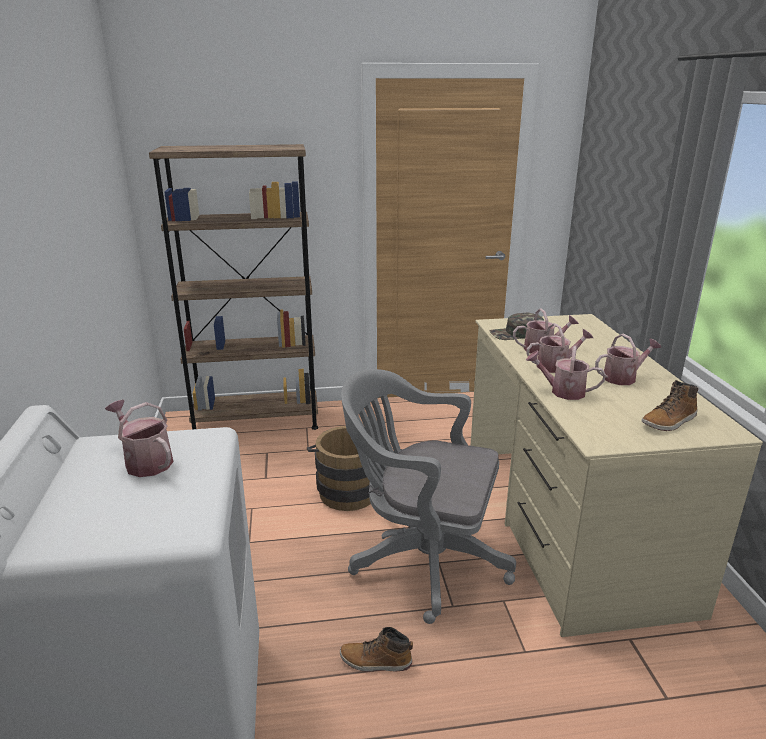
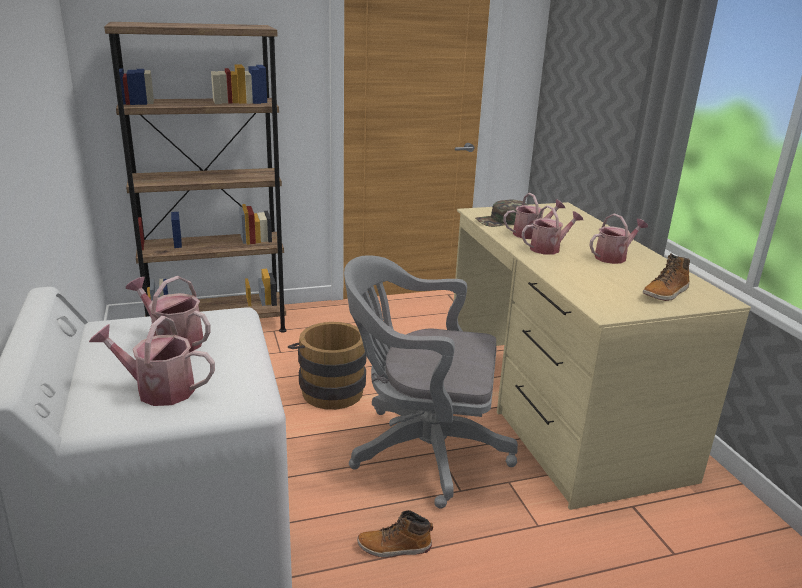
camera: 10 degrees left, 0 degrees up
(562, 391) = (561, 270): watering can -> watering can (158, 389)

